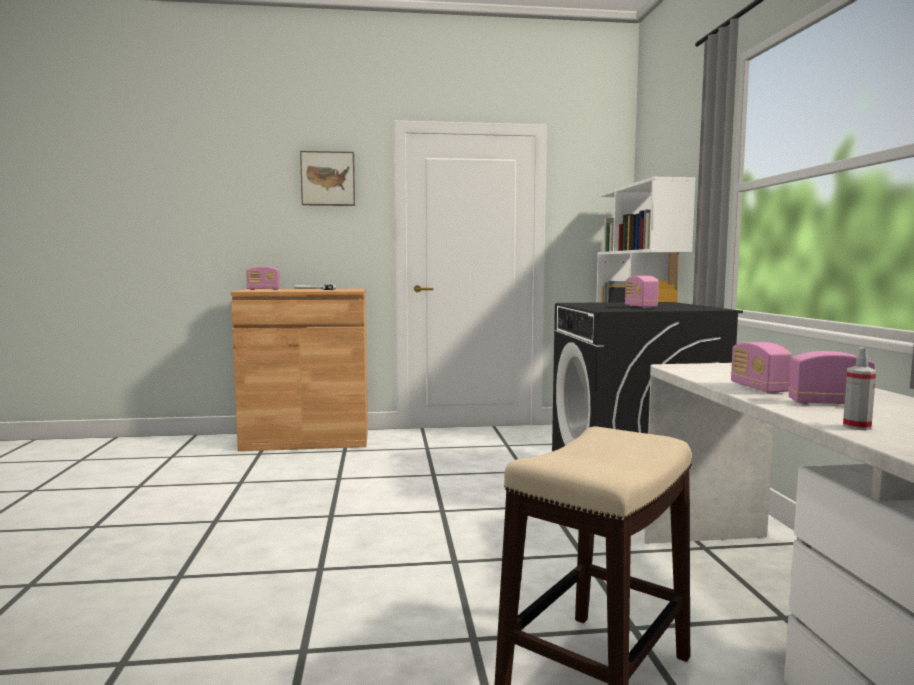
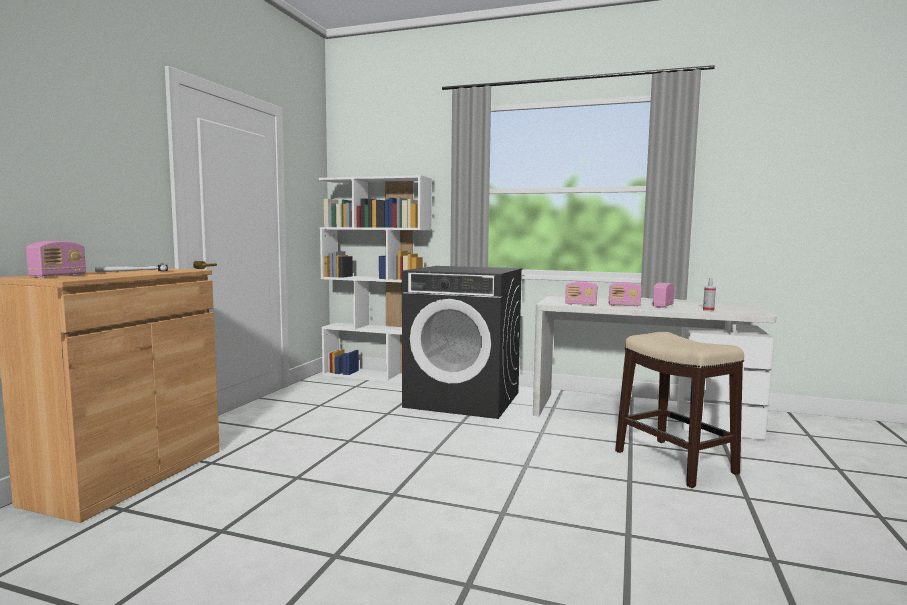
camera: 65 degrees left, 0 degrees up
(328, 179) = (99, 121): picture -> none
(640, 307) = (475, 269): radio -> radio (580, 304)

